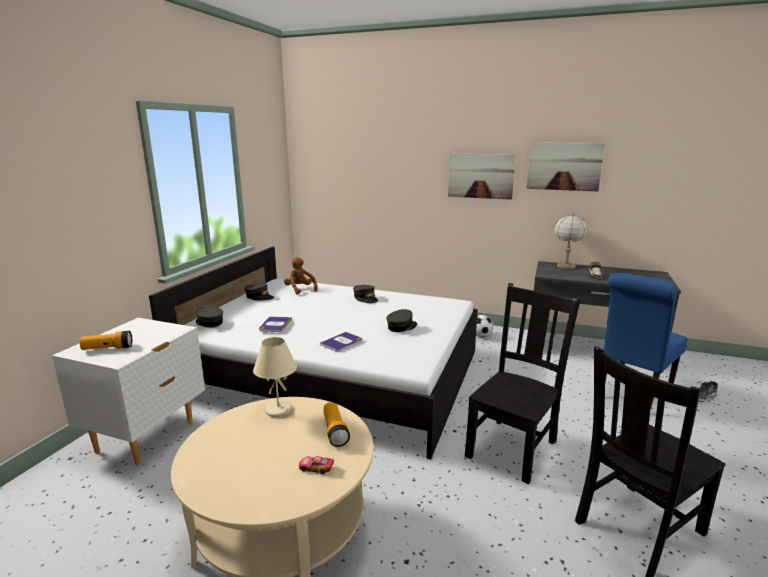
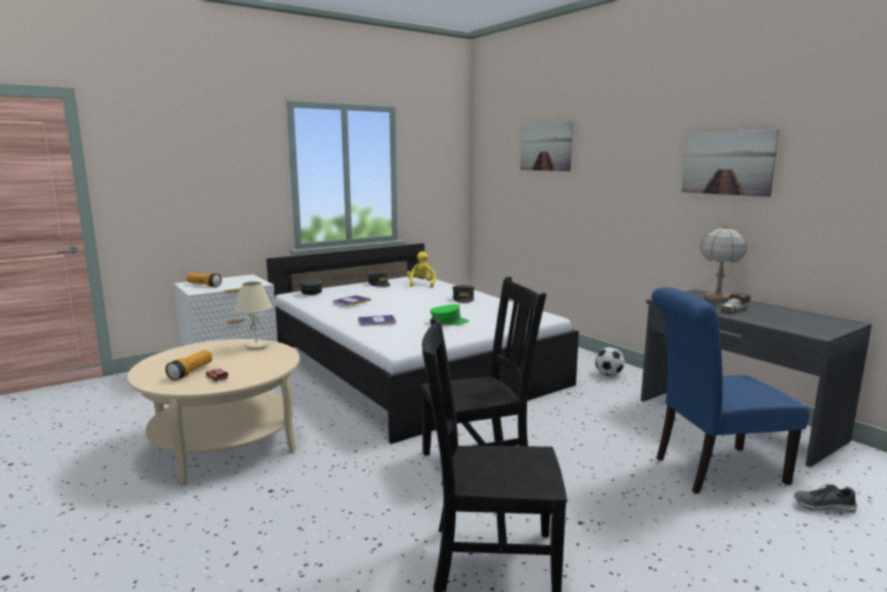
camera: 35 degrees right, 5 degrees down
(300, 290) = (421, 284): brown plush toy -> yellow plush toy
(335, 431) = (265, 365): flashlight -> flashlight (191, 372)
(401, 327) = (448, 322): grey cap -> green cap
(480, 176) = (634, 176): picture -> picture (546, 147)

